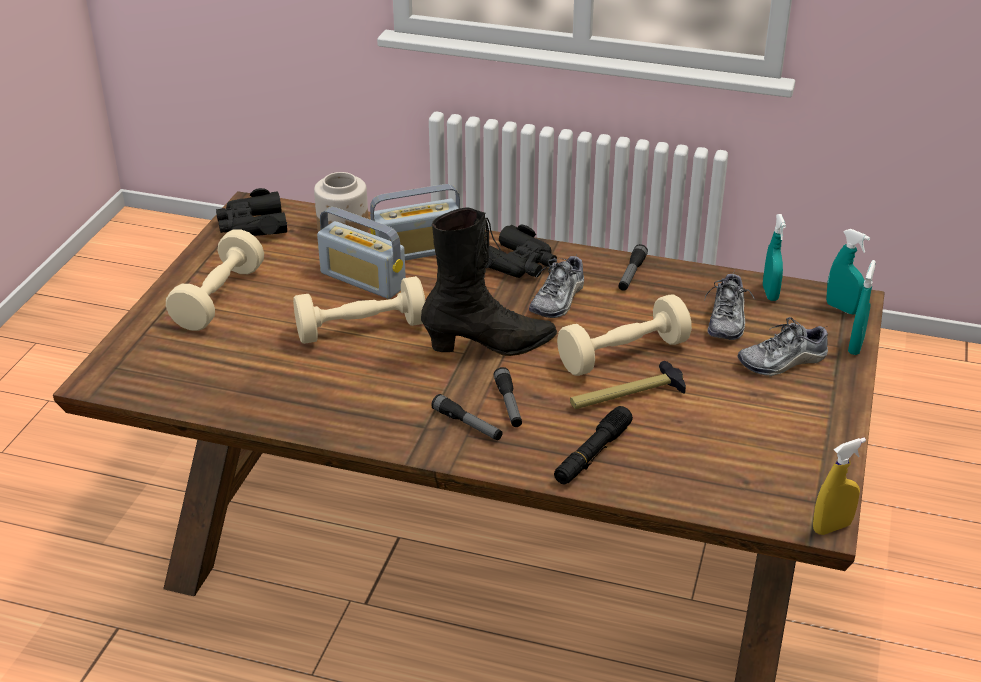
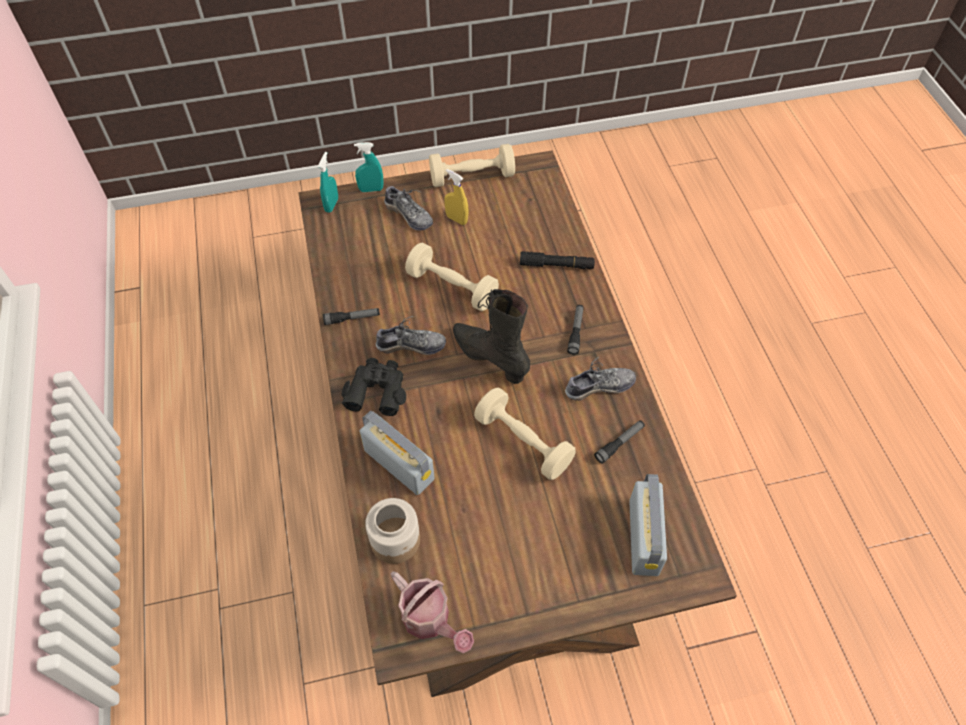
camera: 120 degrees left, 20 degrees up
(219, 298) = (551, 566): beige dumbbell -> beige dumbbell (472, 177)
(252, 225) = (431, 621): black binoculars -> watering can
(363, 280) = (461, 478): radio -> radio (643, 537)
(508, 404) = (542, 321): flashlight -> flashlight (619, 443)
(627, 396) = (493, 270): hammer -> none
(726, 320) = (380, 252): shoe -> shoe (599, 387)
(770, 293) = (334, 241): turquoise spray bottle -> none
(832, 527) = (539, 161): yellow spray bottle -> yellow spray bottle (456, 219)

